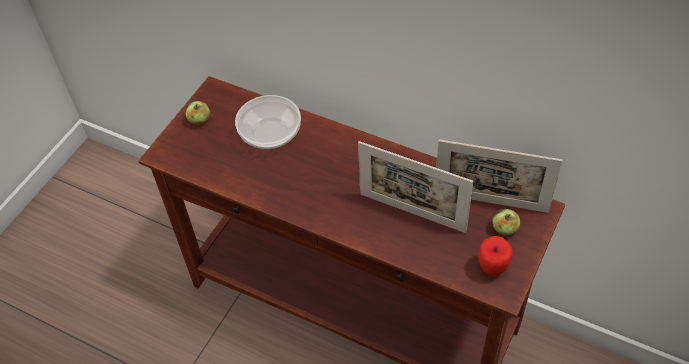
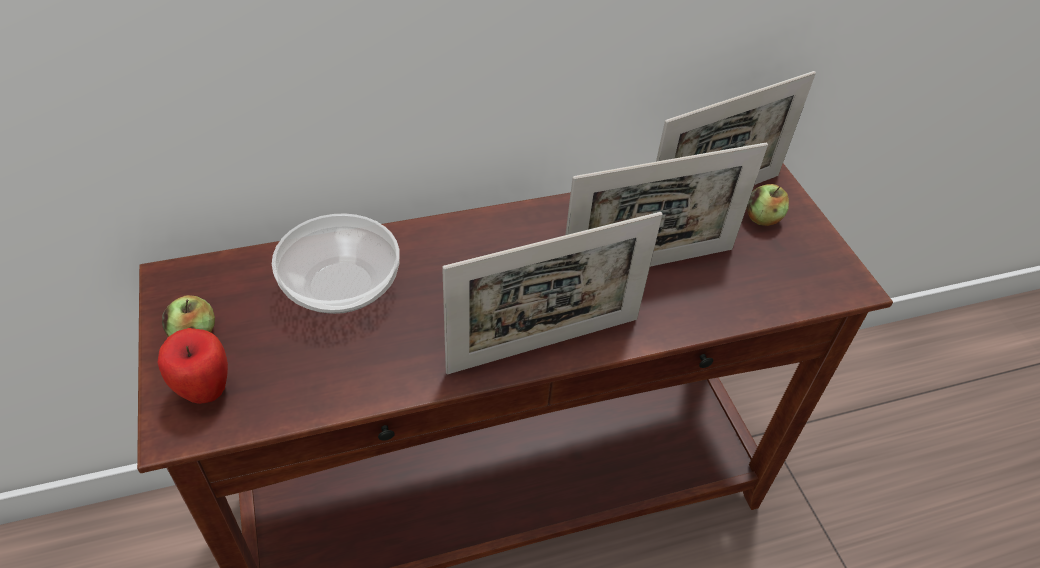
camera: 50 degrees left, 5 degrees down
(322, 215) = (544, 345): none -> picture frame
(492, 268) = (807, 268): apple -> apple (205, 391)

